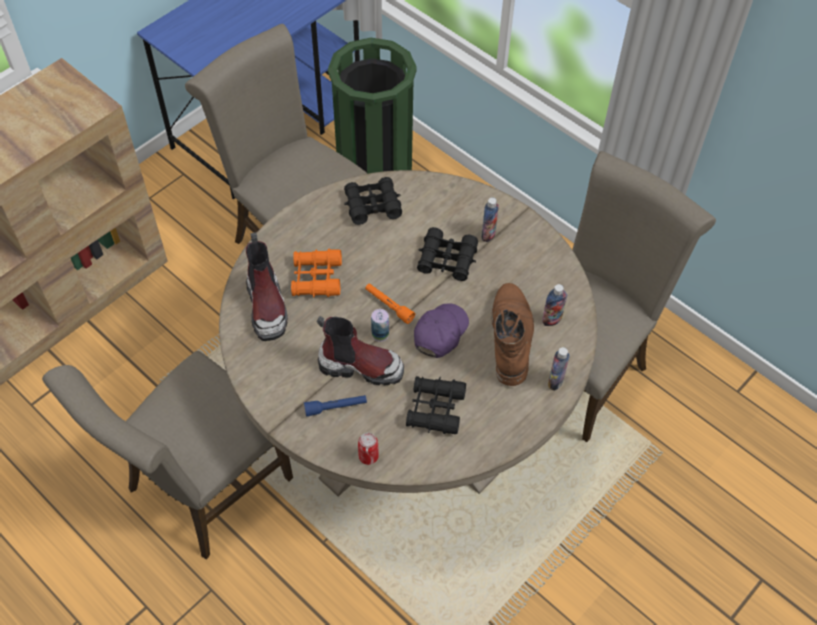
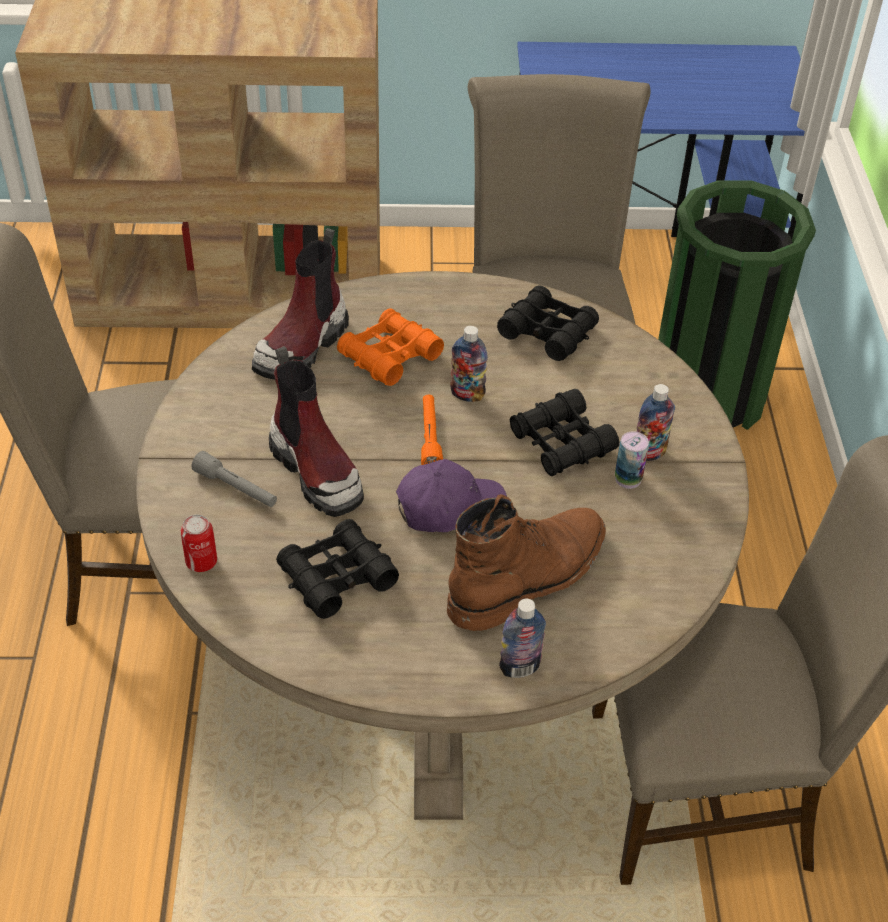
camera: 45 degrees right, 10 degrees down
(336, 407) = (236, 488): blue flashlight -> grey flashlight
(380, 334) = (381, 457): can -> can (628, 479)
(551, 320) = (607, 599): bottle -> bottle (467, 394)

